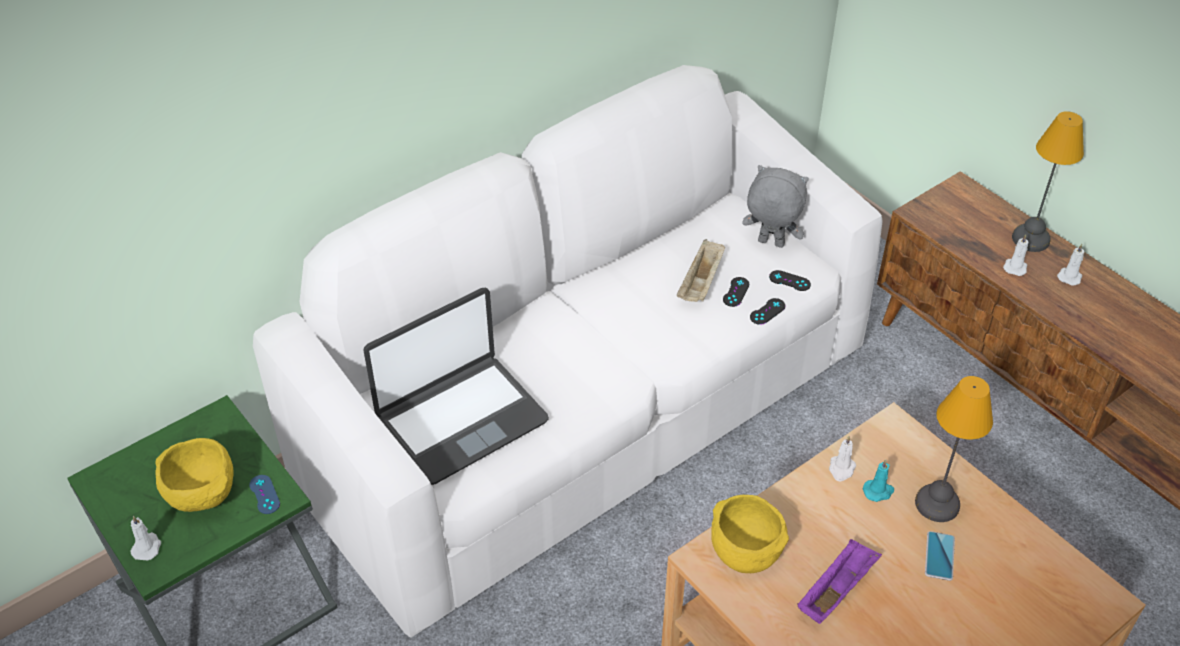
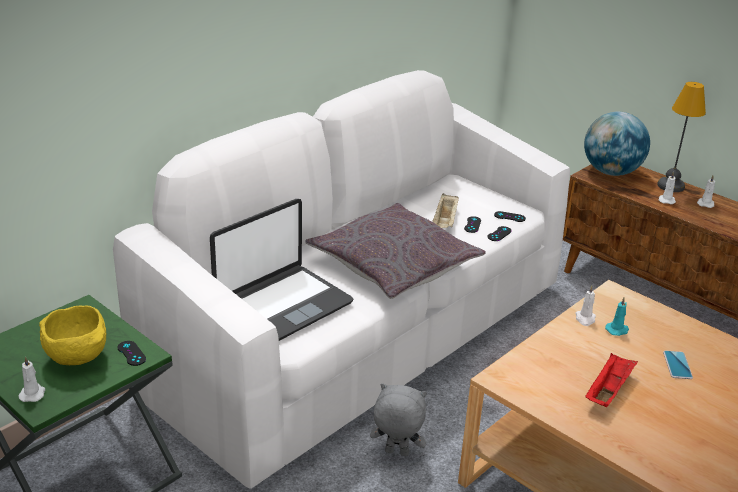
camera: 10 degrees left, 15 degrees down
(264, 494) = (131, 353): blue game controller -> black game controller
(614, 357) = (393, 264): none -> grey pillow
(743, 553) = (529, 373): yellow bowl -> none
(770, 244) = (488, 198): grey plush toy -> grey plush toy (396, 453)
(836, 590) = (608, 390): purple tray -> red tray
(938, 505) = (664, 335): table lamp -> none
(952, 207) = (611, 172): none -> globe

